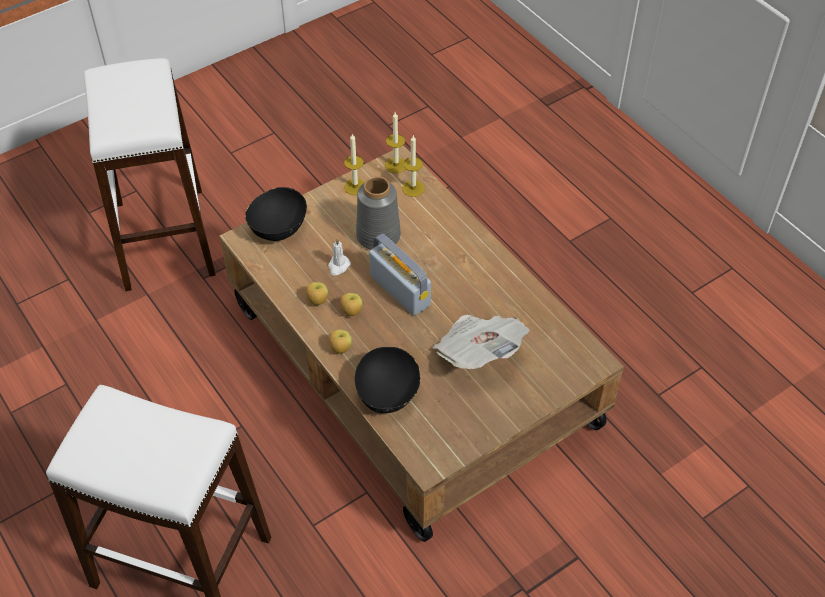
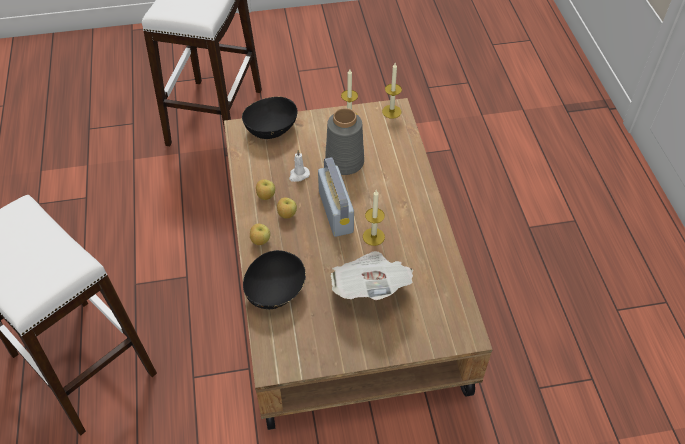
camera: 25 degrees right, 0 degrees up
(413, 188) = (395, 134): candle -> candle (373, 236)

